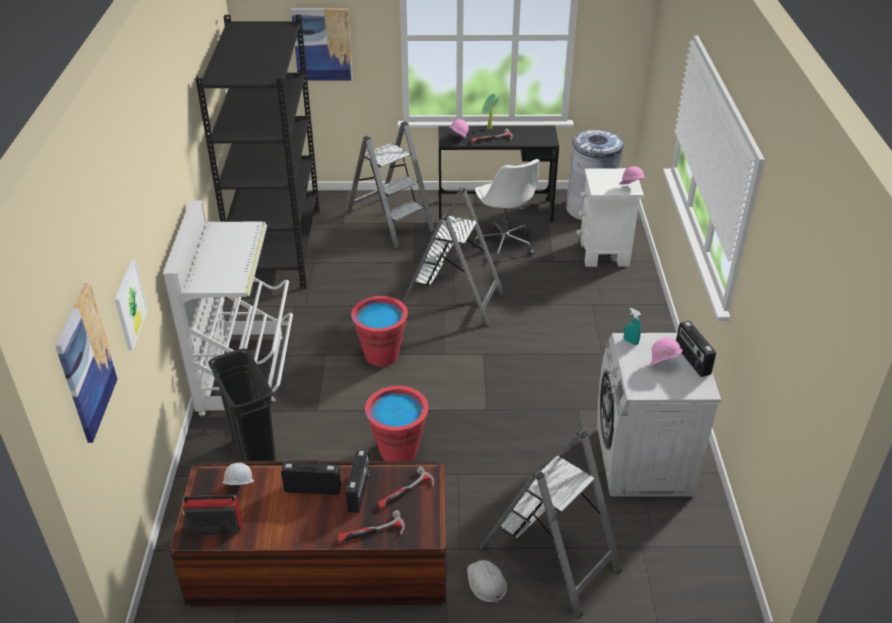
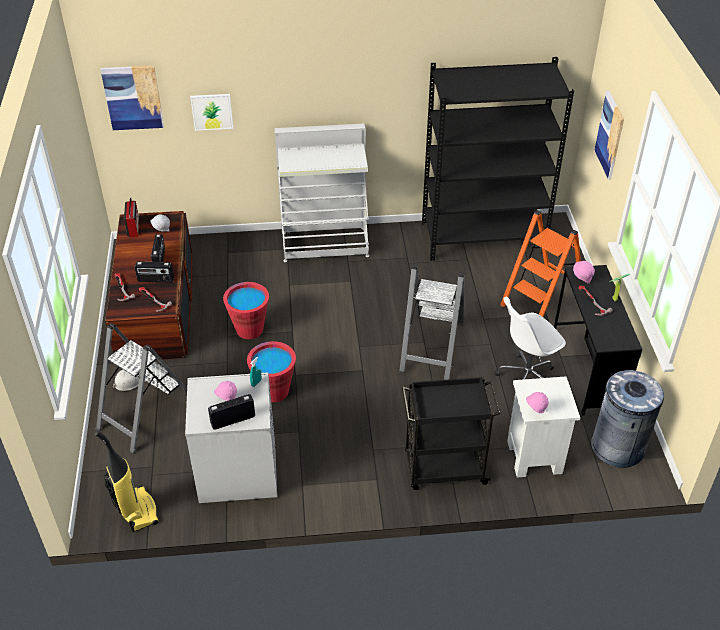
camera: 85 degrees right, 5 degrees up
(254, 455) = (245, 262): black trash can -> none
(381, 355) = (353, 311): red bucket -> red bucket (274, 391)
(389, 221) = (543, 297): grey step ladder -> orange step ladder
(623, 308) = (443, 468): none -> black cart
(713, 559) = (136, 510): none -> vacuum cleaner

